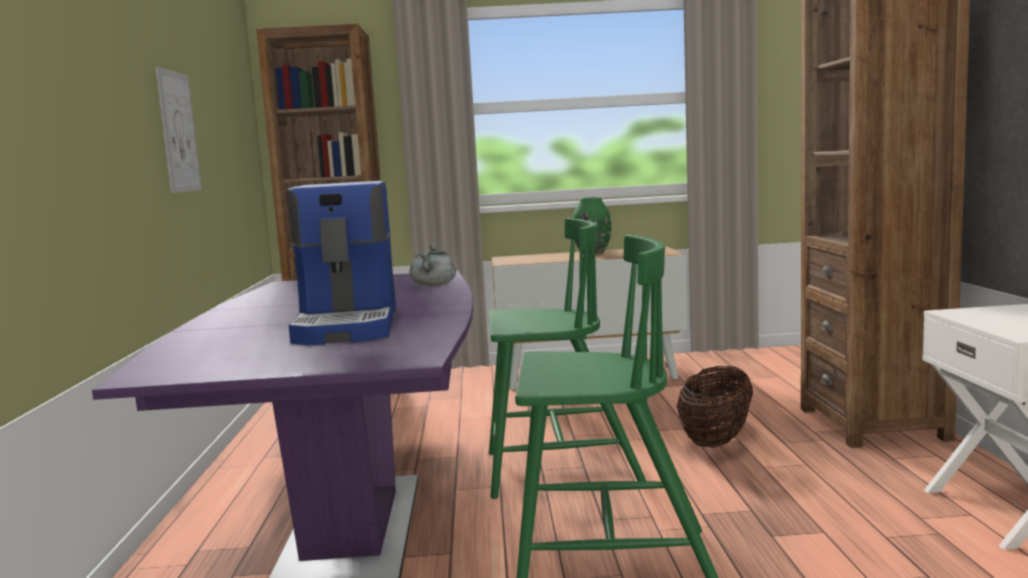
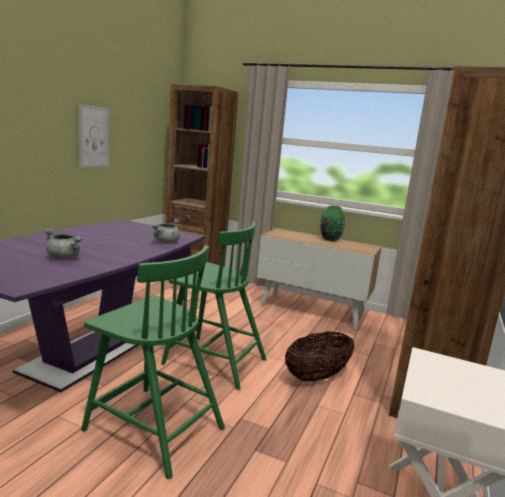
camera: 25 degrees right, 5 degrees up
(350, 325) = (64, 257): coffee machine -> grey cooking pot

